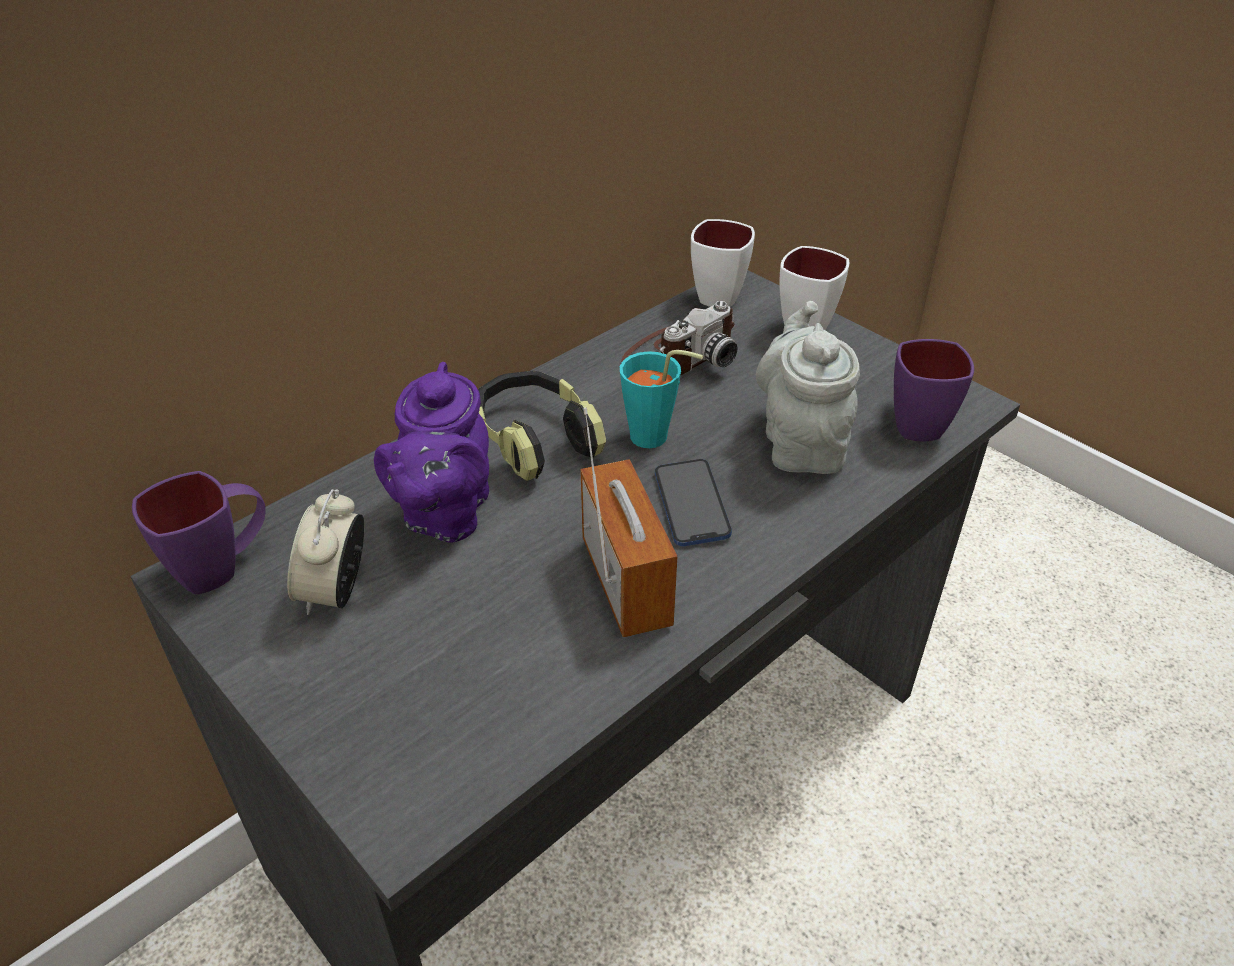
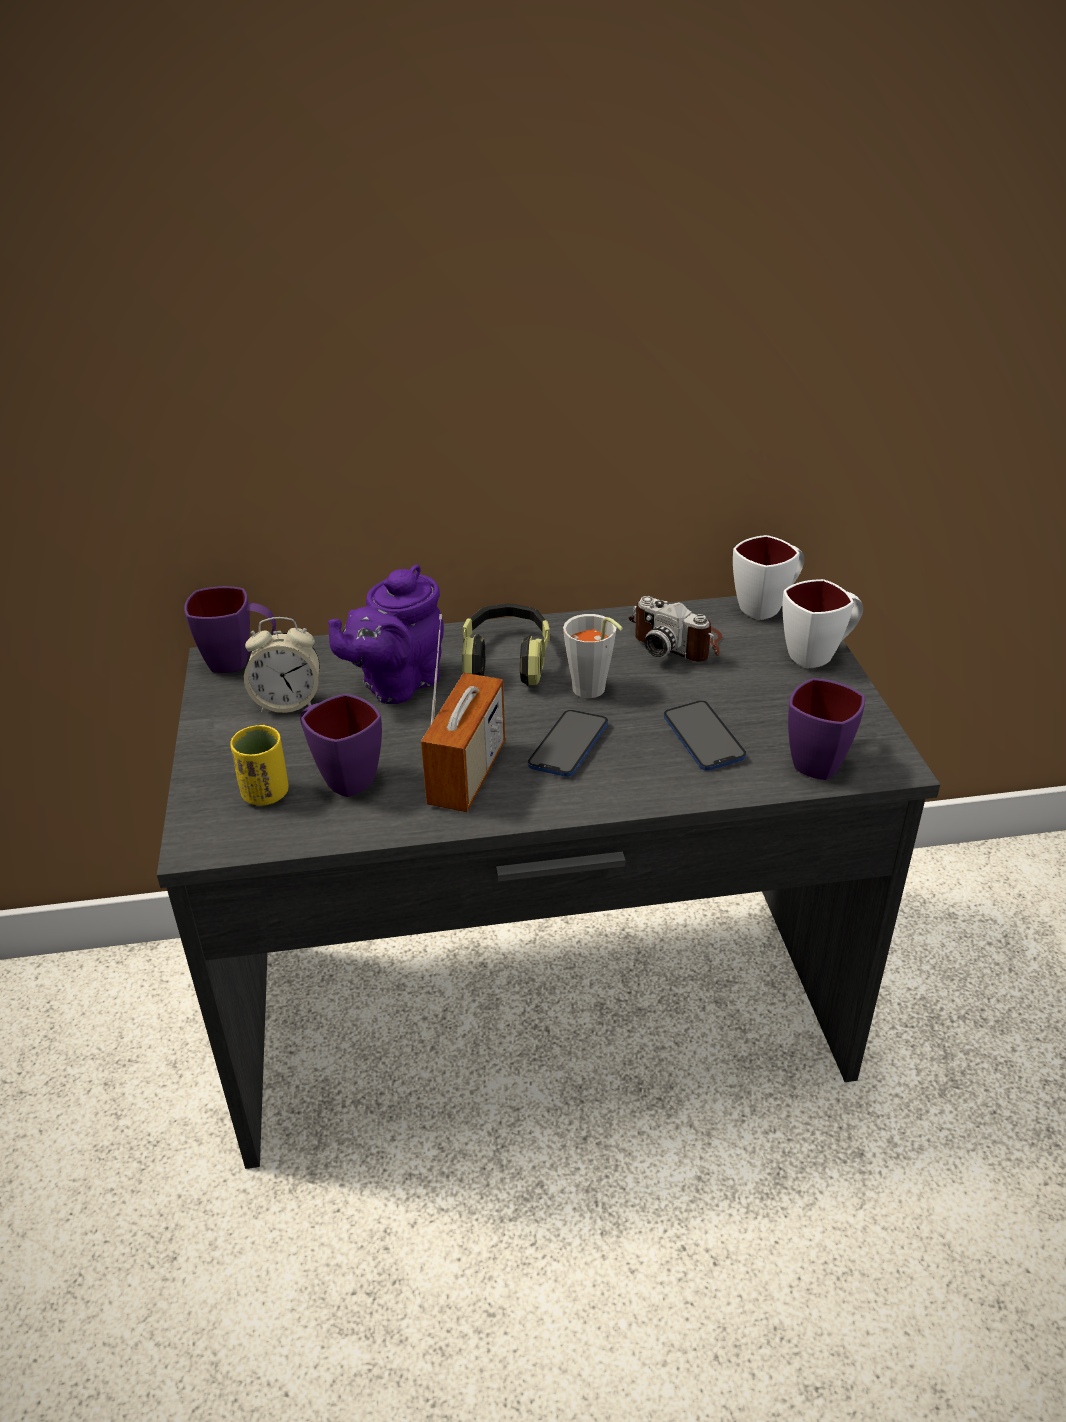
camera: 35 degrees right, 5 degrees down
(336, 591) = (288, 703): alarm clock -> alarm clock turned 135 degrees counterclockwise
(423, 717) = (265, 794): none -> yellow cup
(492, 651) = (341, 776): none -> purple mug
(656, 439) = (592, 692): turquoise cup -> grey cup
(679, 355) = (677, 641): camera -> camera turned 45 degrees clockwise
(801, 442) = (703, 737): grey teapot -> phone

